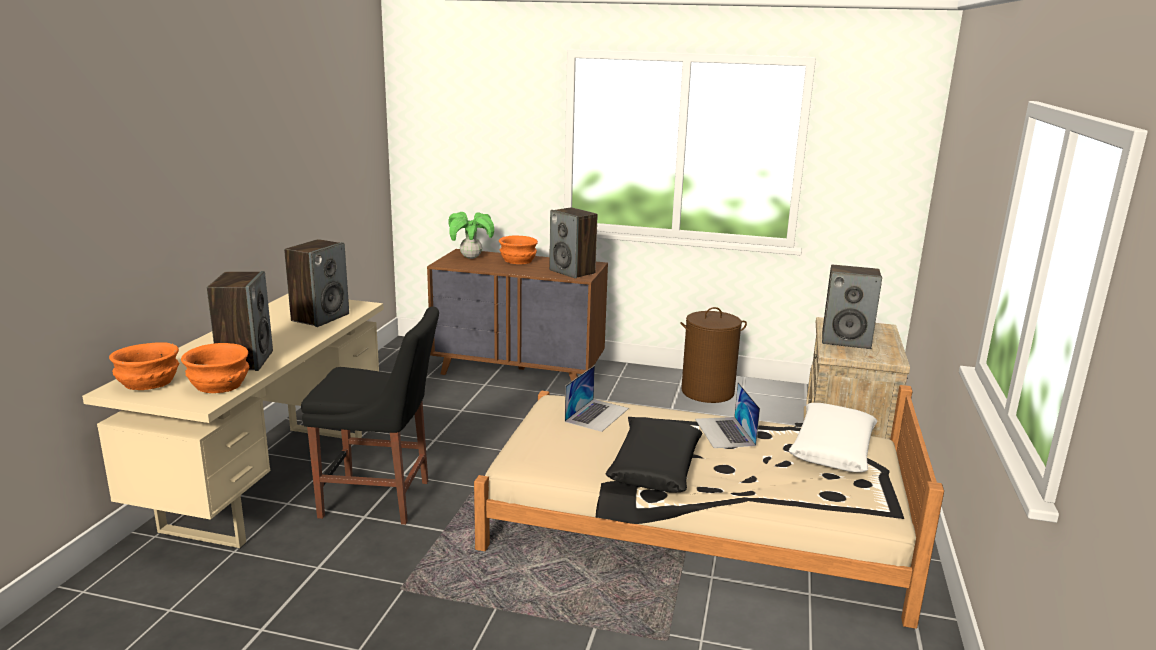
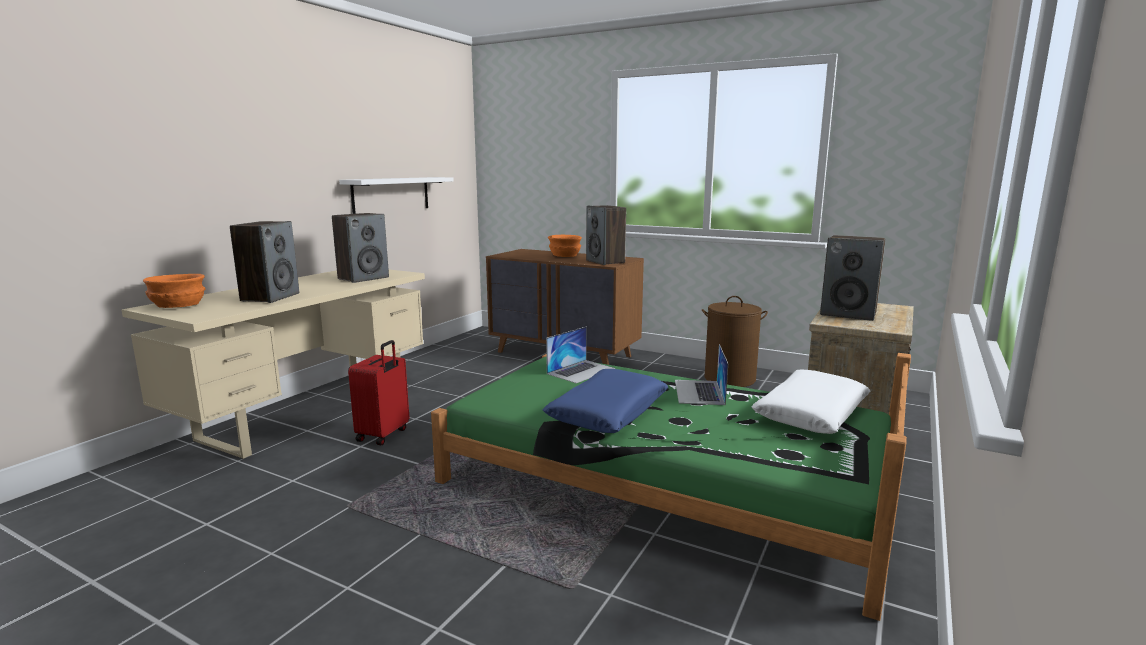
camera: 15 degrees right, 5 degrees down
(220, 385) = (229, 309): orange bowl -> none
(313, 199) = (391, 194): none -> white shelf
(381, 499) = (384, 435): black chair -> red suitcase
(471, 257) = (527, 253): potted plant -> none
(655, 466) = (608, 413): black pillow -> blue pillow
(696, 523) = (663, 483): beige bed -> green bed

